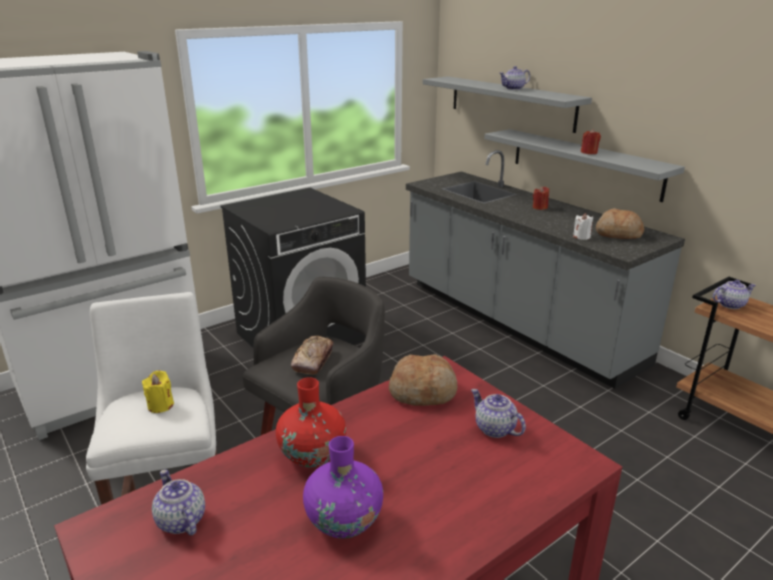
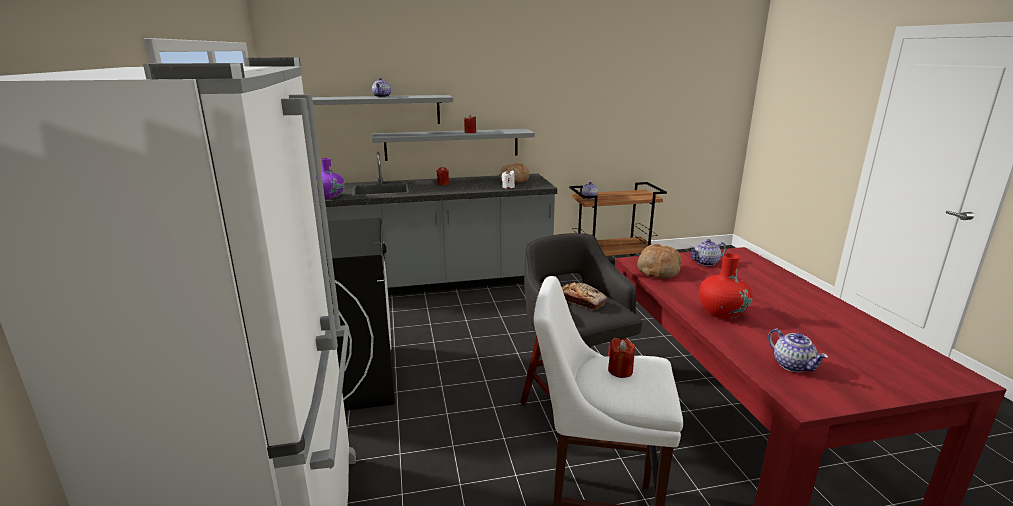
camera: 65 degrees left, 5 degrees down
(160, 405) = (620, 371): yellow candle -> red candle
(180, 520) = (793, 365): teapot -> teapot turned 105 degrees counterclockwise
(344, 521) = (790, 314): purple vase -> purple vase (330, 196)

